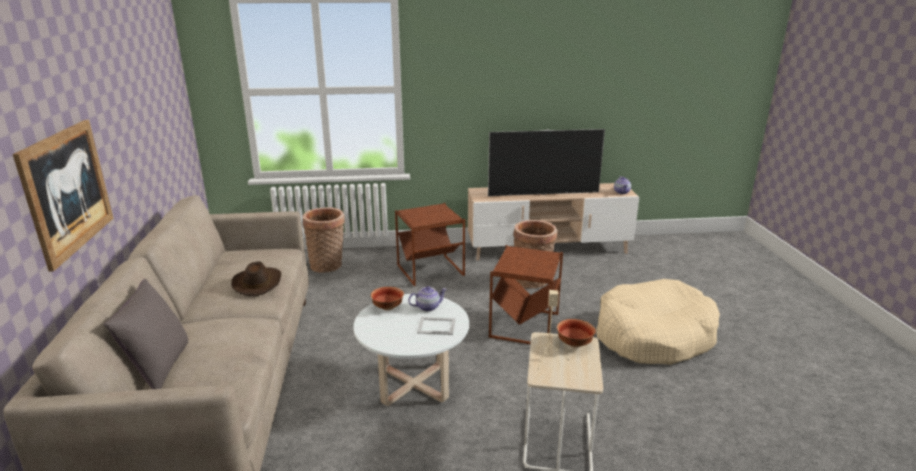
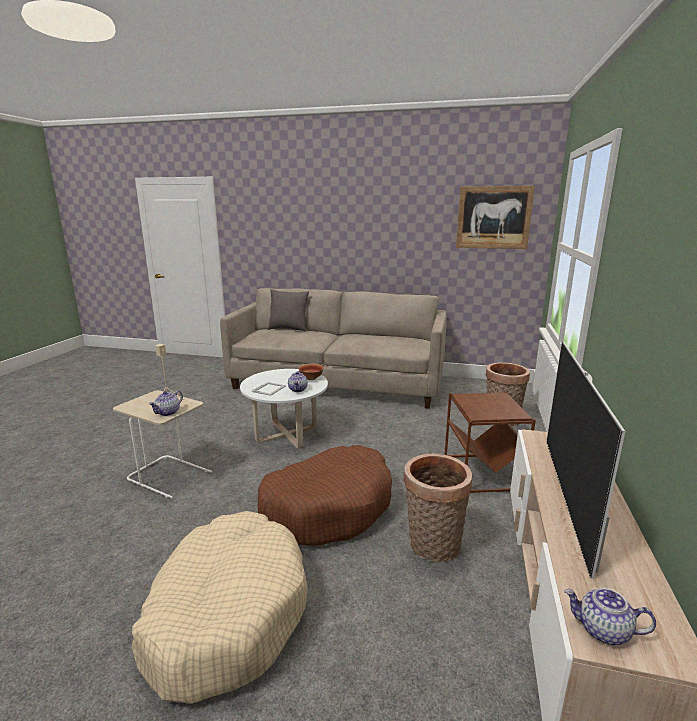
camera: 110 degrees right, 5 degrees down
(67, 190) = (340, 249): picture -> picture (493, 217)
(257, 283) = (361, 342): brown hat -> none
(525, 325) = (327, 507): brown side table -> brown dog bed
(574, 343) = (168, 412): bowl -> teapot

